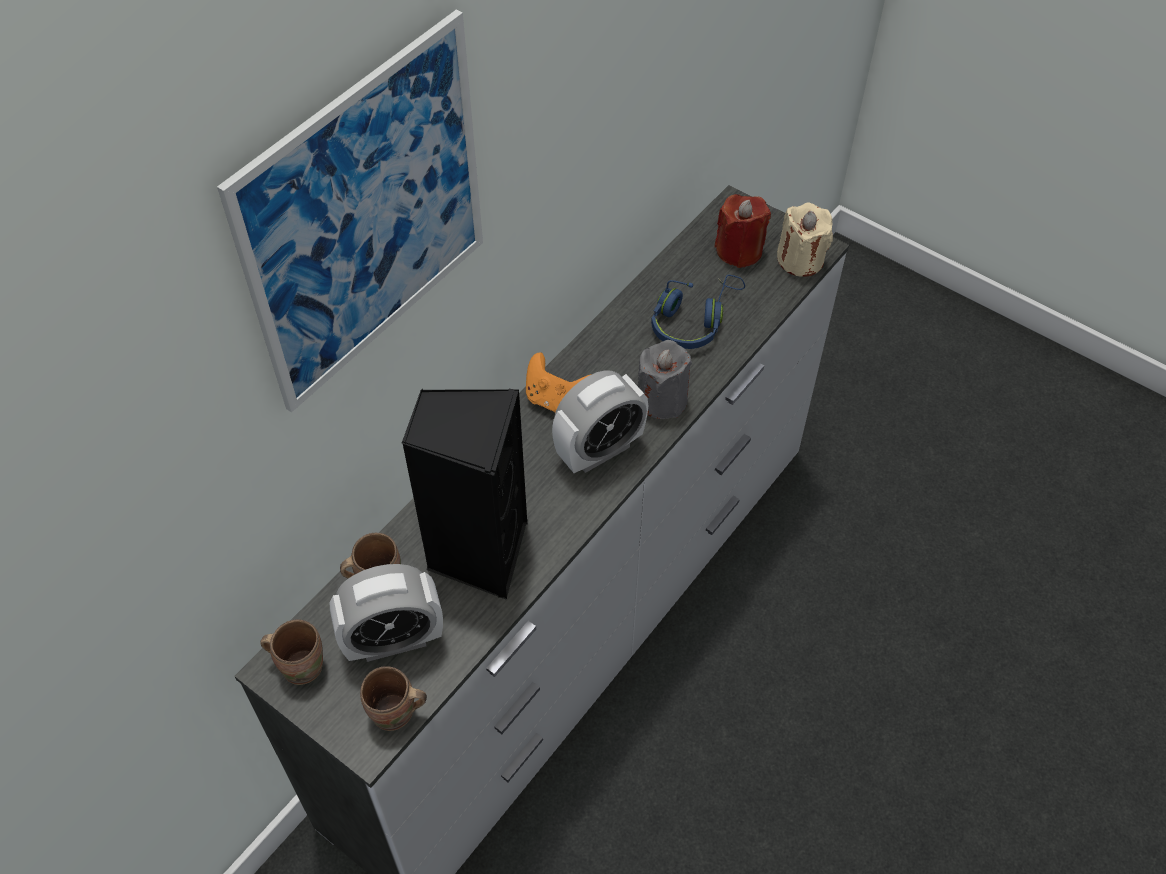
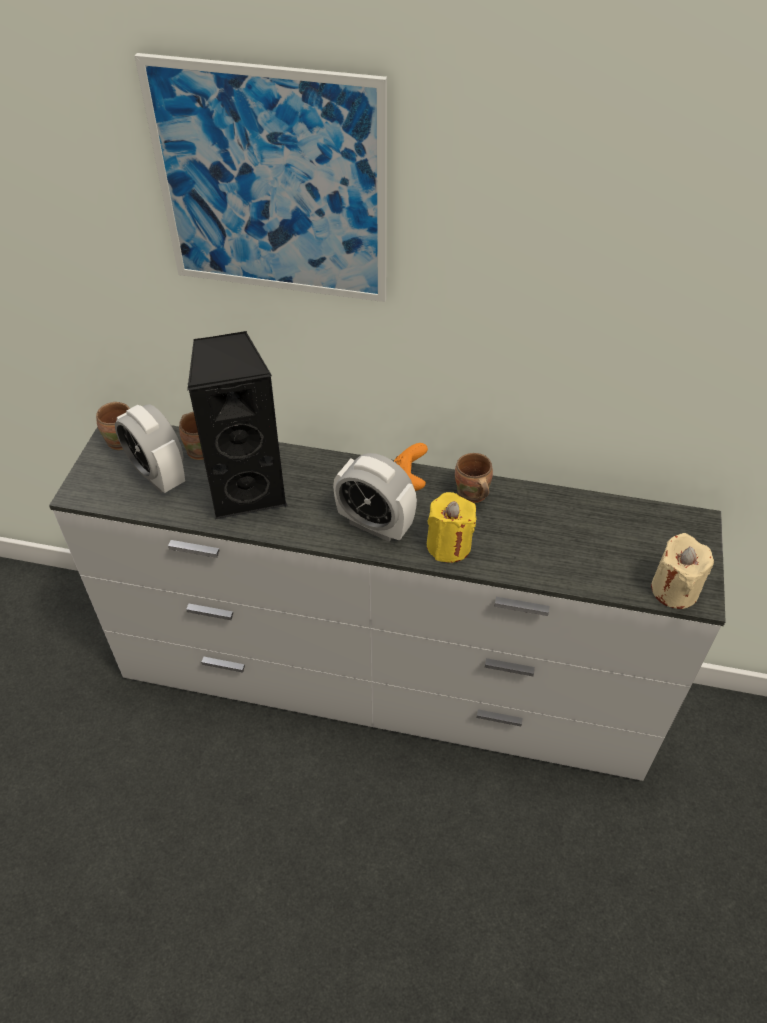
camera: 65 degrees right, 5 degrees down
(395, 715) = (102, 498): brown mug -> brown mug (471, 496)
(662, 399) = (449, 545): grey candle -> yellow candle
(693, 320) = (546, 538): blue headphones -> none
(739, 250) = (648, 543): red candle -> none

